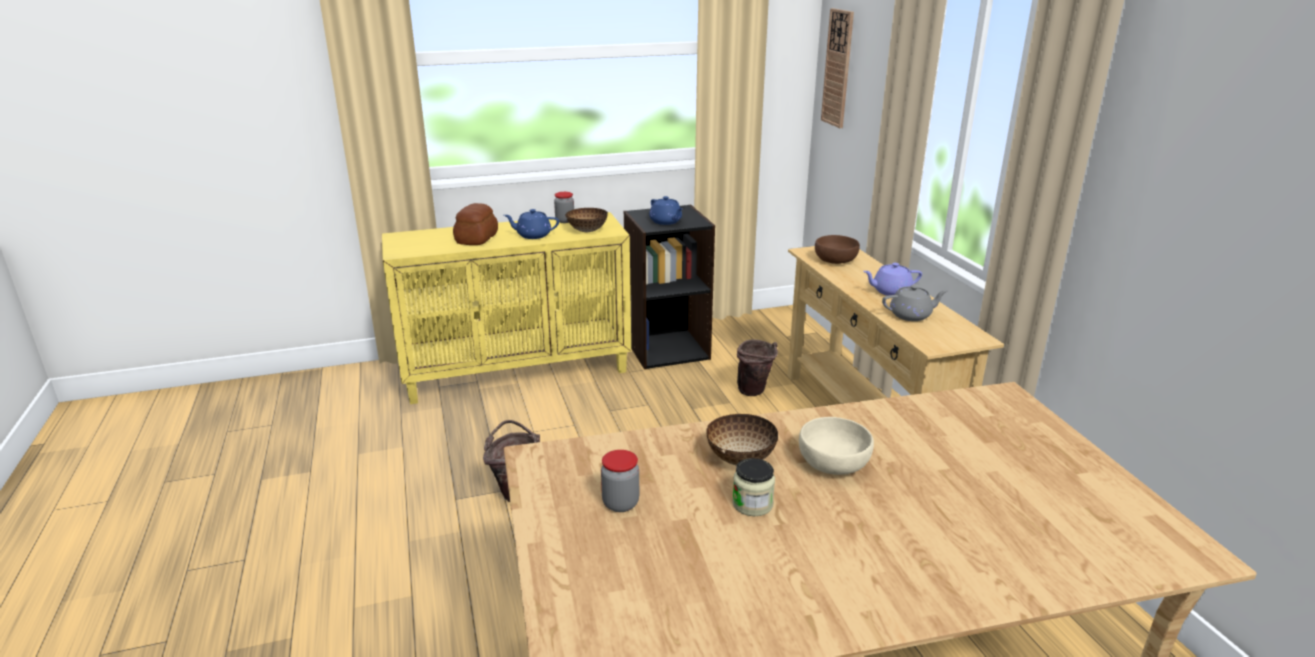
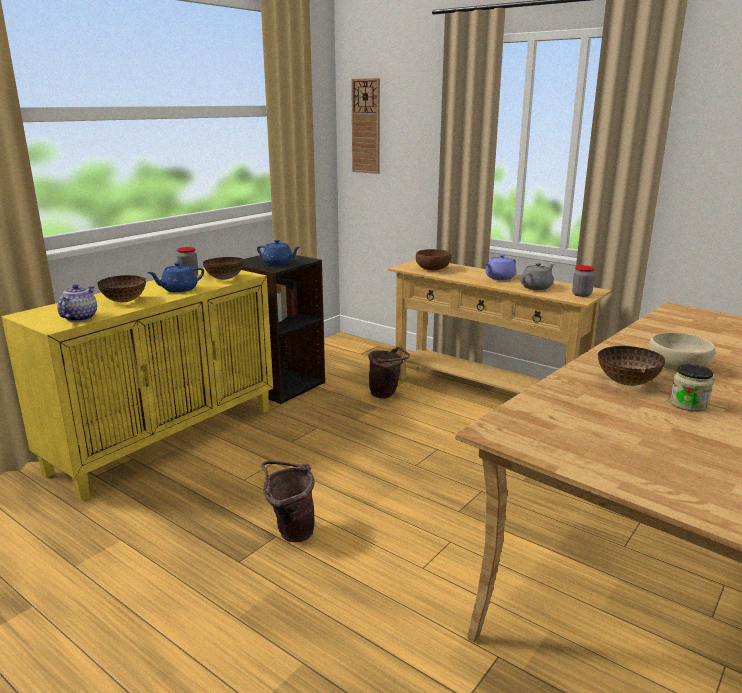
camera: 35 degrees left, 5 degrees down
(424, 248) = (80, 318): none -> teapot
(476, 239) = (124, 301): bread -> bowl
(620, 503) = (617, 435): jar -> jar (581, 294)

